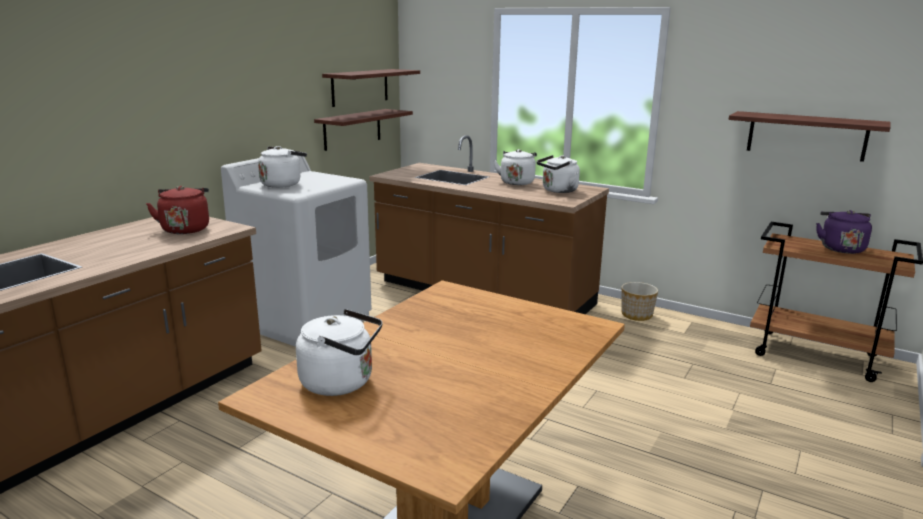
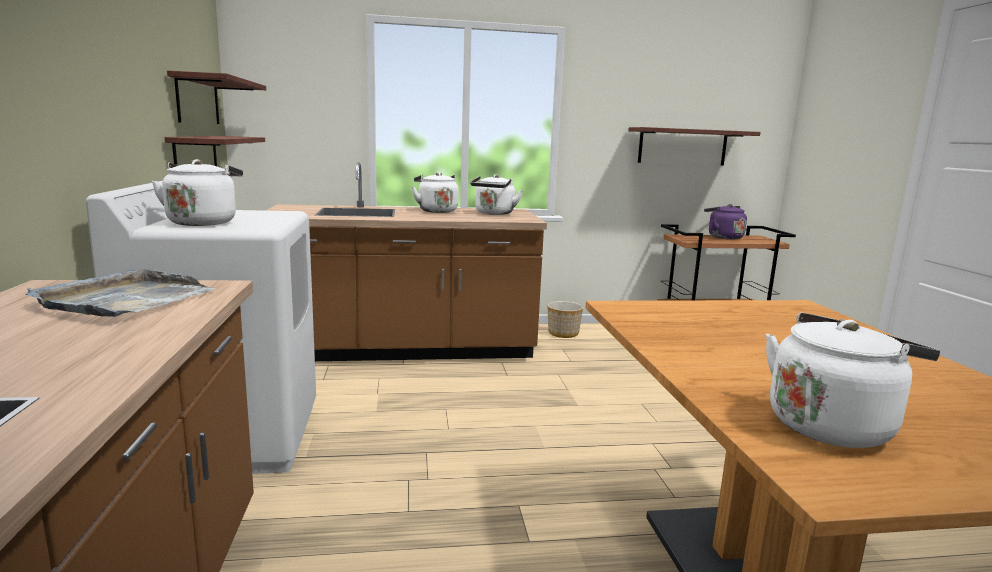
camera: 40 degrees left, 5 degrees down
(185, 229) = (126, 300): red kettle -> grey tray

